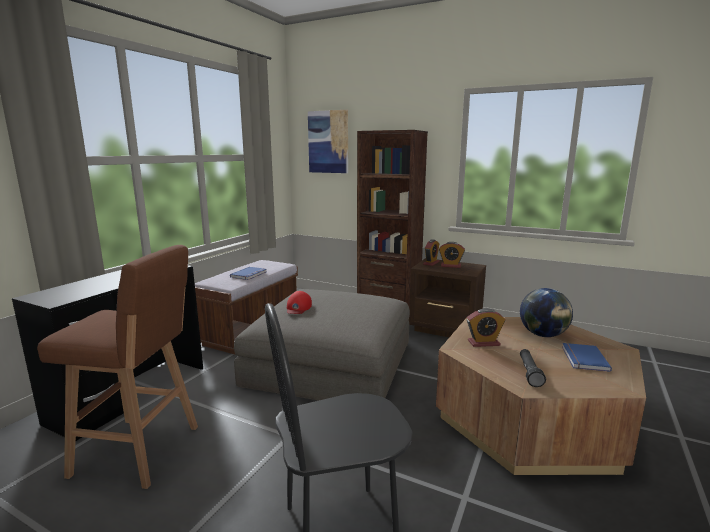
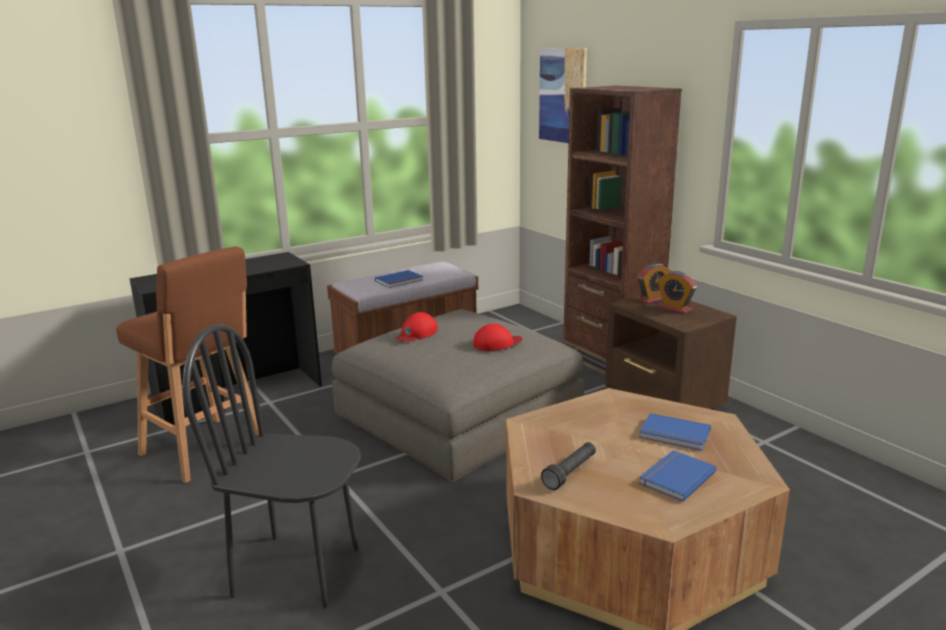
camera: 30 degrees right, 5 degrees up
(363, 304) = (497, 343): none -> red cap
(483, 343) = (573, 425): alarm clock -> none
(543, 335) = (674, 435): globe -> blue book

